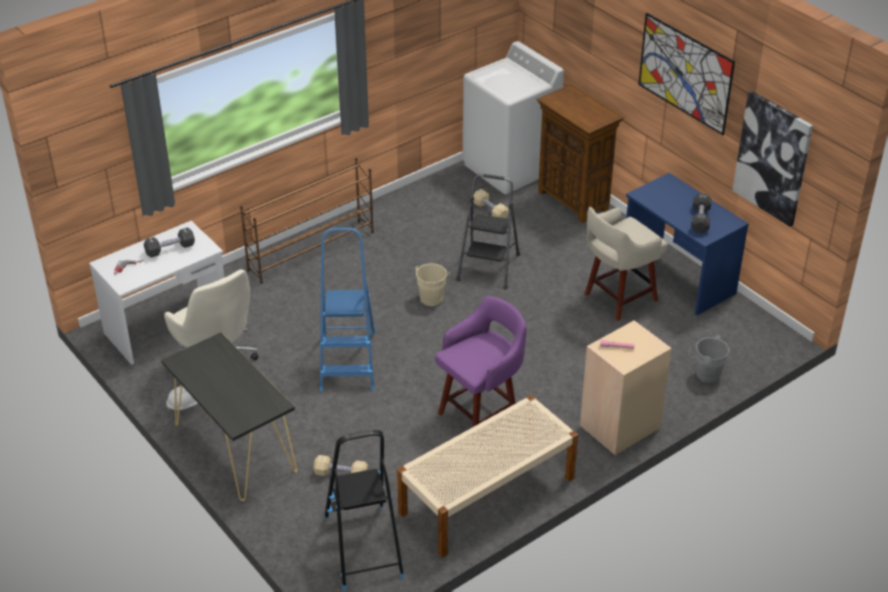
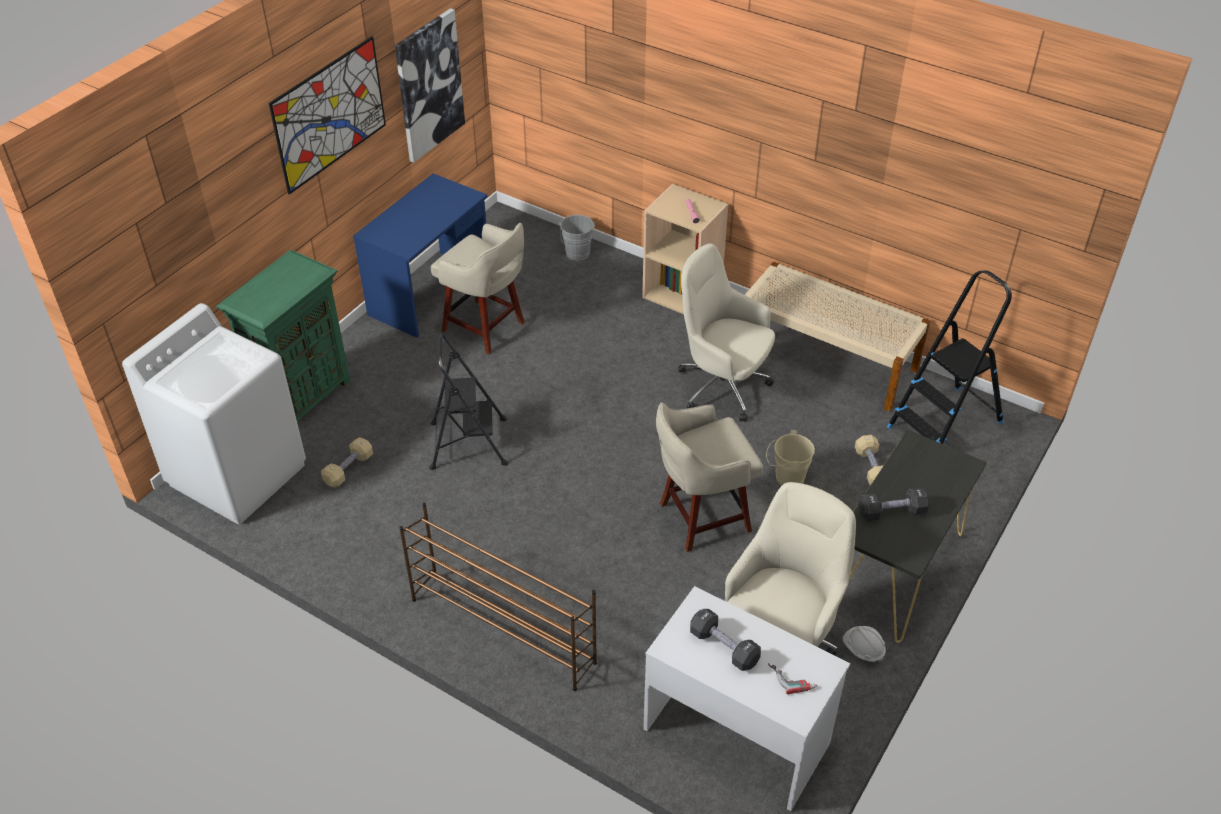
camera: 110 degrees left, 5 degrees up
(348, 361) = (701, 518): blue step ladder -> beige stool
(432, 297) = (548, 477): beige bucket -> beige bucket (786, 477)
(481, 414) = (721, 388): purple stool -> beige office chair
(574, 201) = (303, 398): brown cabinet -> green cabinet
(700, 220) = (440, 202): black dumbbell -> black dumbbell (892, 512)

